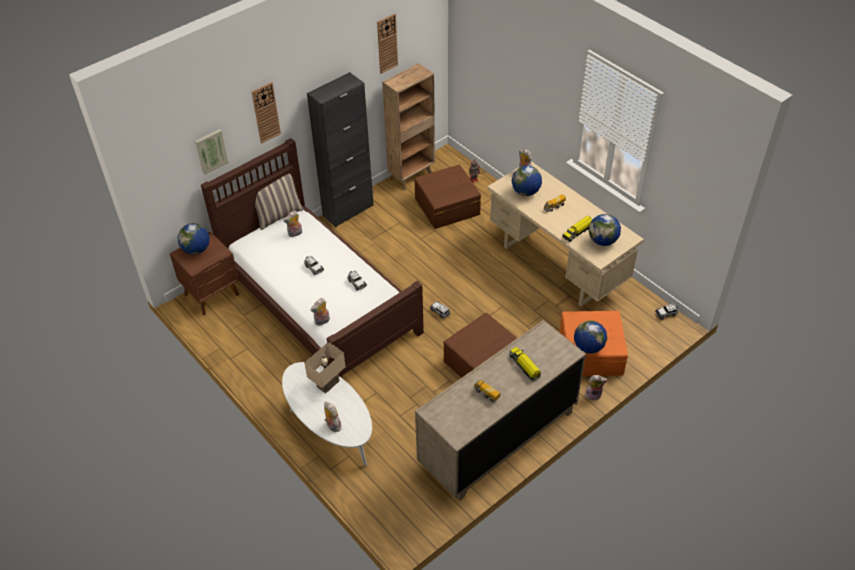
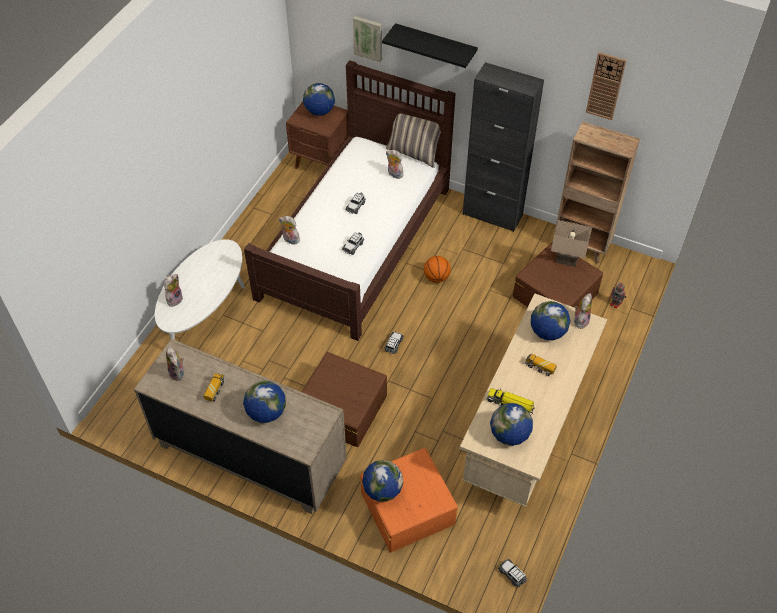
camera: 65 degrees right, 5 degrees up
(266, 112) = (435, 46): wall clock -> black shelf
(328, 385) = (221, 277): beige table lamp -> beige table lamp (566, 261)
(389, 264) = (436, 277): none -> basketball
(525, 366) = (266, 412): toy truck -> globe
(593, 394) = (347, 528): plush toy -> plush toy (178, 373)

